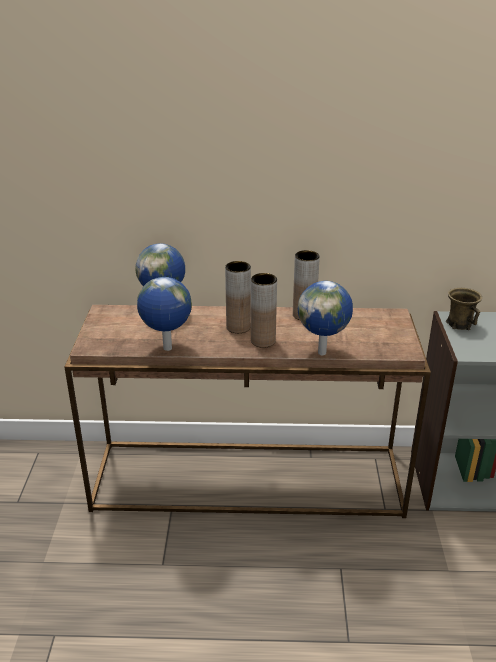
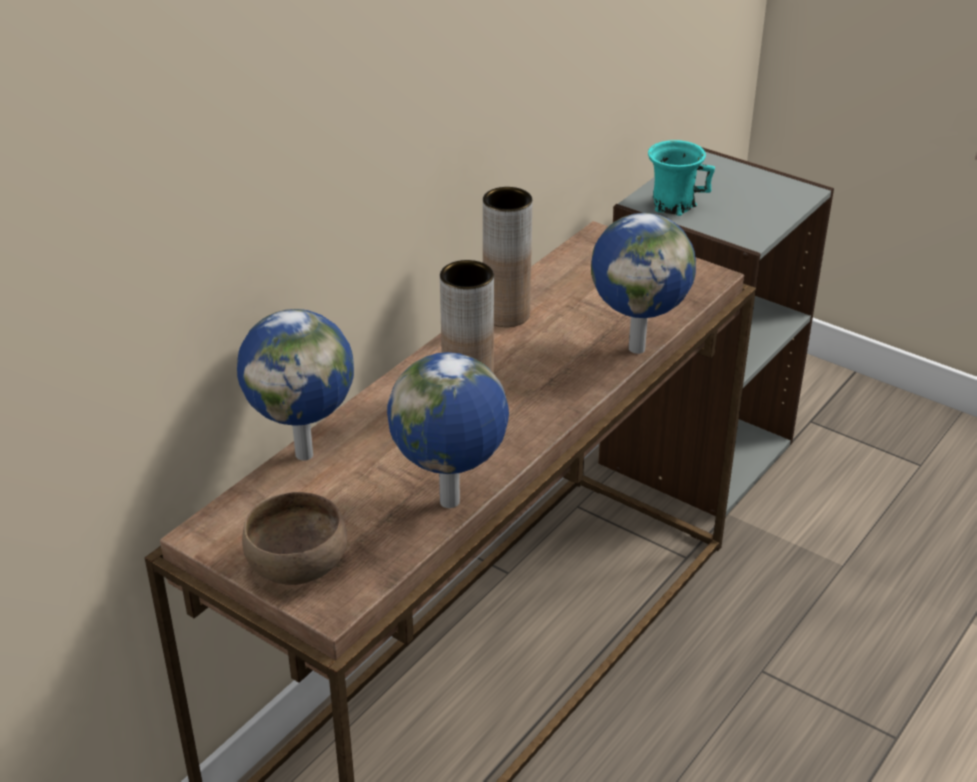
camera: 55 degrees left, 5 degrees up
(102, 332) = (297, 564): none -> brown bowl
(263, 341) = (541, 388): brown vase -> none
(460, 324) = (672, 204): brown mug -> turquoise mug

